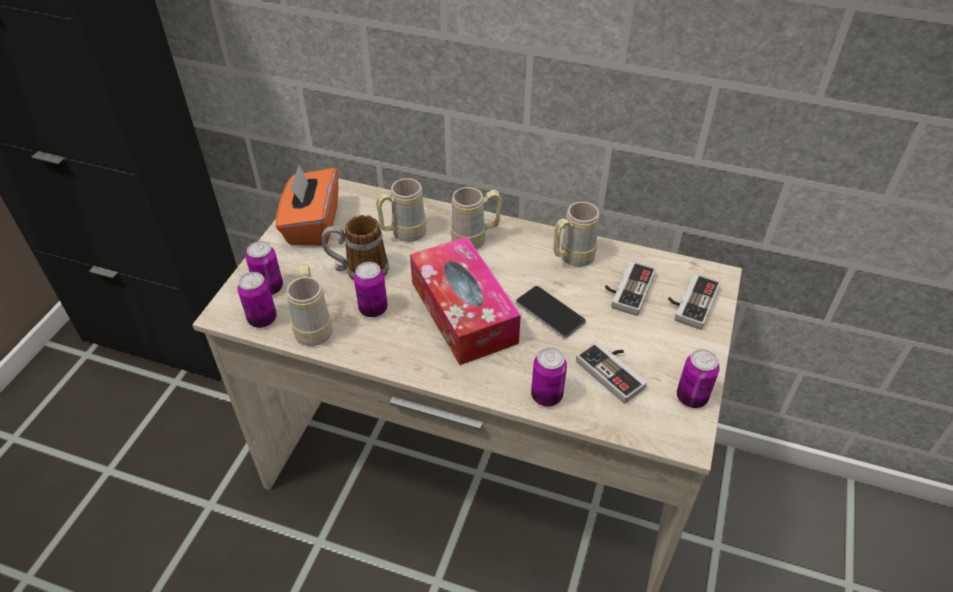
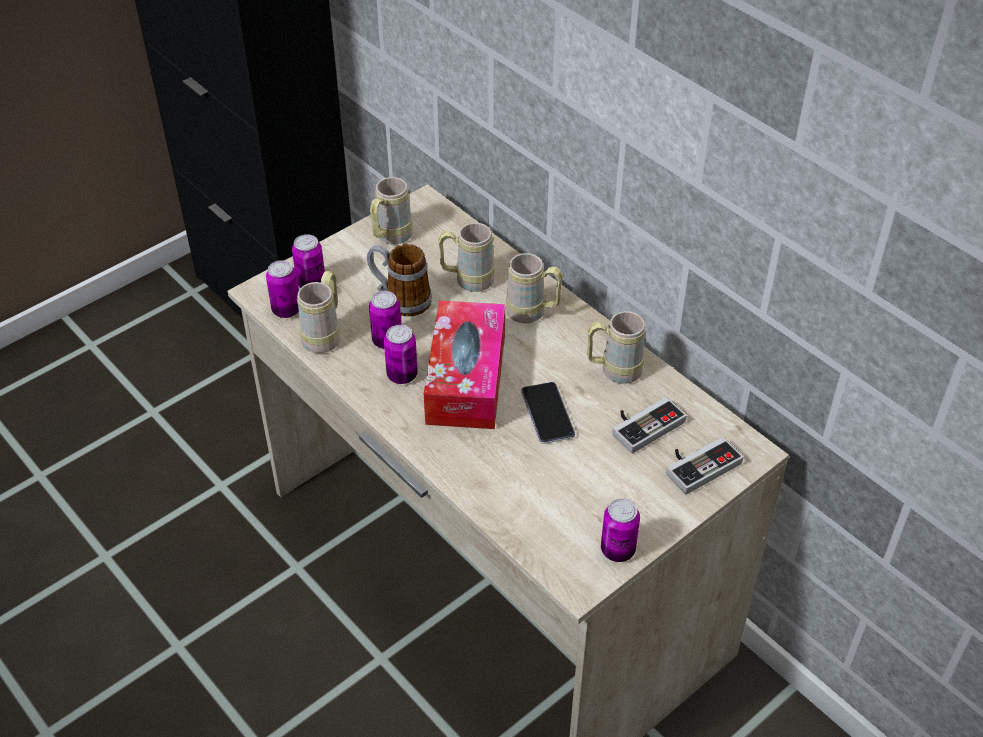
camera: 30 degrees right, 0 degrees up
(312, 225) = (390, 238): orange tissue box -> beige mug
(546, 396) = (481, 486): can -> can (402, 375)
(615, 371) = (564, 494): game controller -> none

